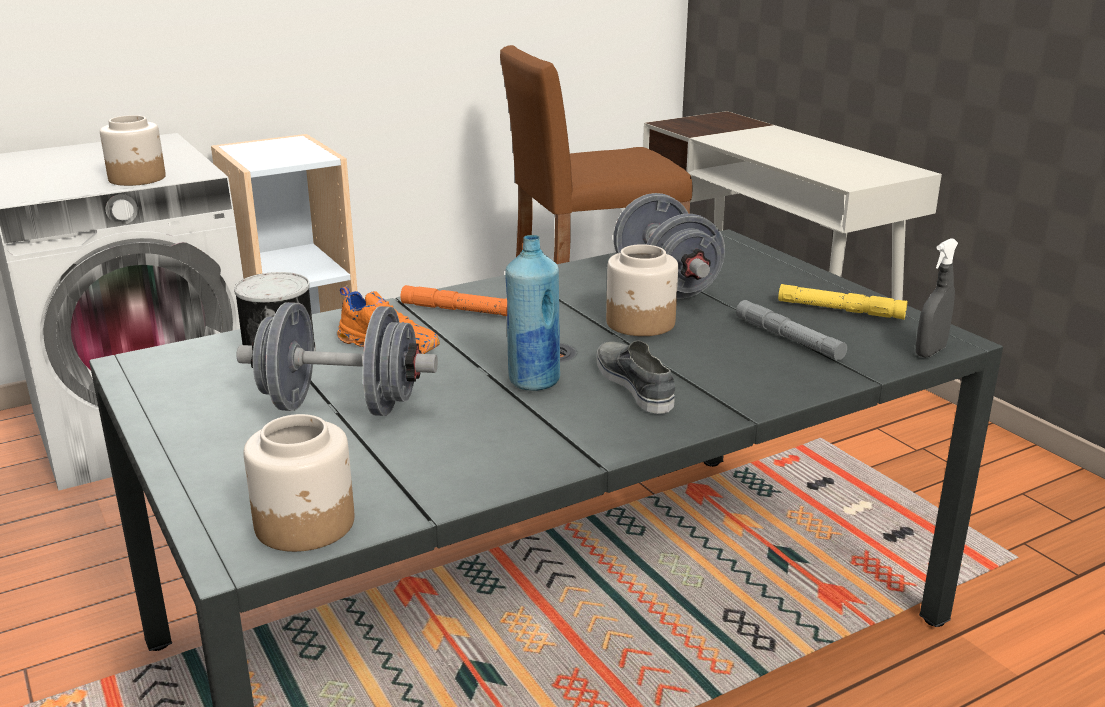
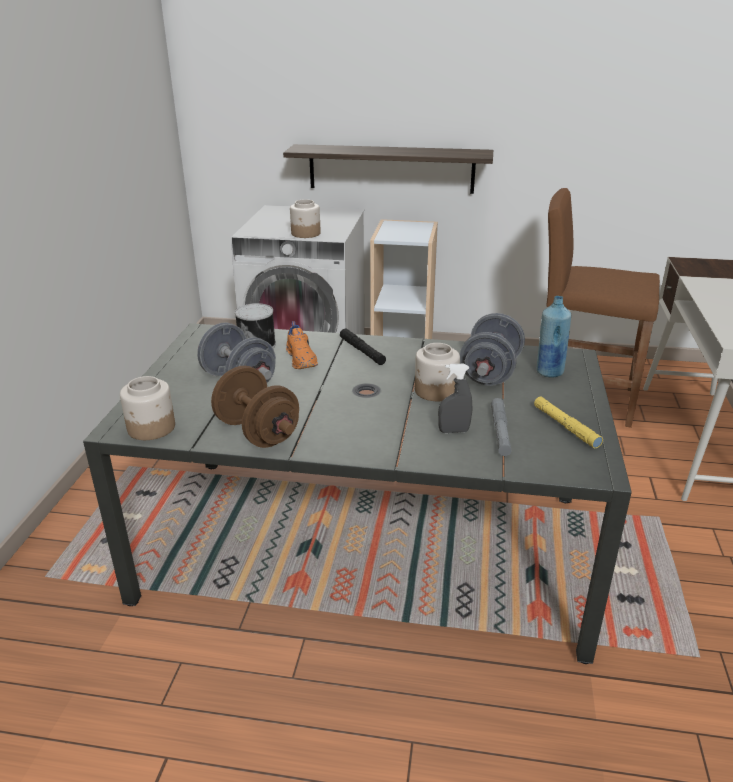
camera: 40 degrees right, 5 degrees up
(212, 56) = (391, 168): none -> shelf
(461, 310) = (362, 351): orange flashlight -> black flashlight
(497, 457) = (257, 432): none -> brown dumbbell
(533, 381) = (332, 402): blue bottle -> blue bottle (549, 372)
(635, 384) = (374, 423): grey shoe -> none
(930, 352) = (571, 474): grey spray bottle -> grey spray bottle (453, 431)

